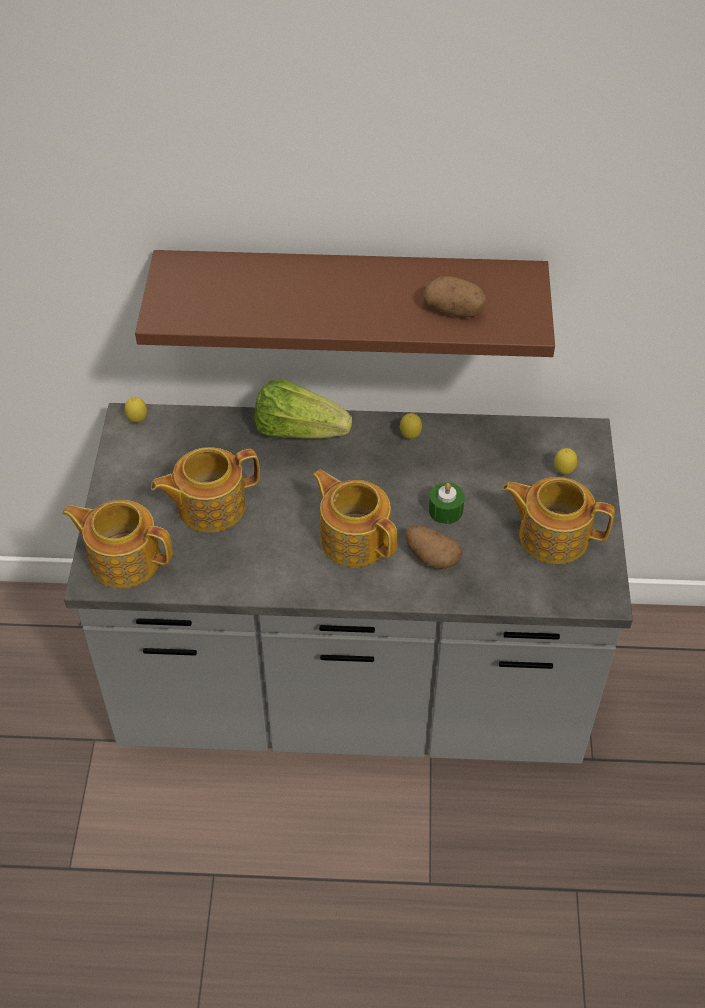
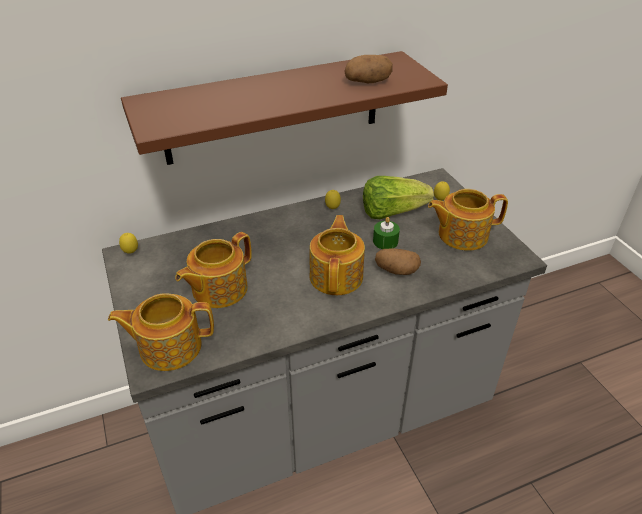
camera: 25 degrees left, 10 degrees down
(298, 431) = (255, 226): lettuce -> lettuce (392, 212)
(354, 538) = (337, 276): teapot -> teapot turned 75 degrees clockwise

